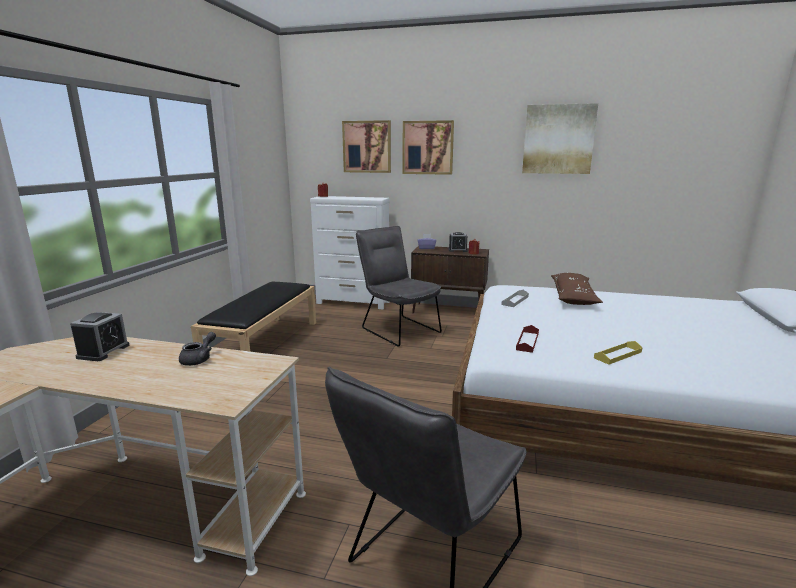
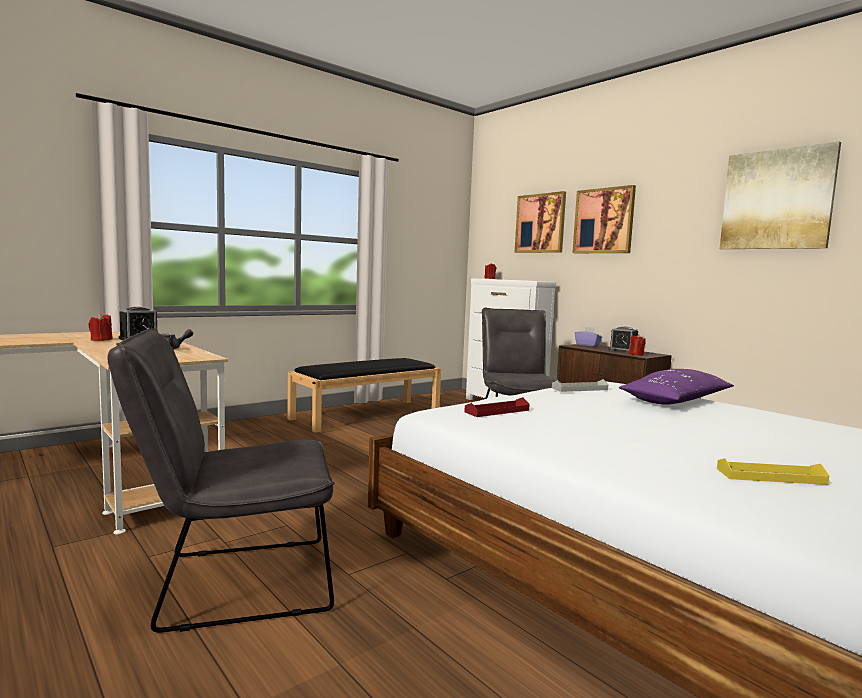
camera: 35 degrees right, 10 degrees down
(63, 369) = (101, 340): none -> red candle
(573, 297) = (676, 401): brown pillow -> purple pillow
(618, 355) = (580, 441): yellow tray -> yellow tray (770, 476)

